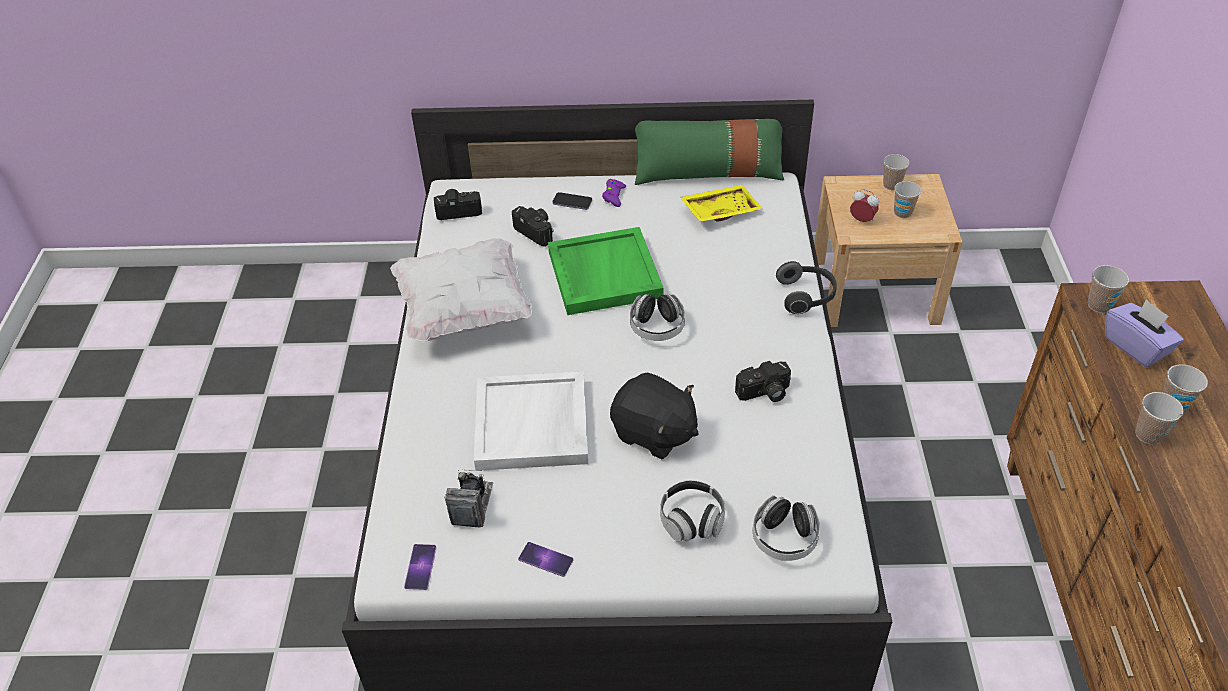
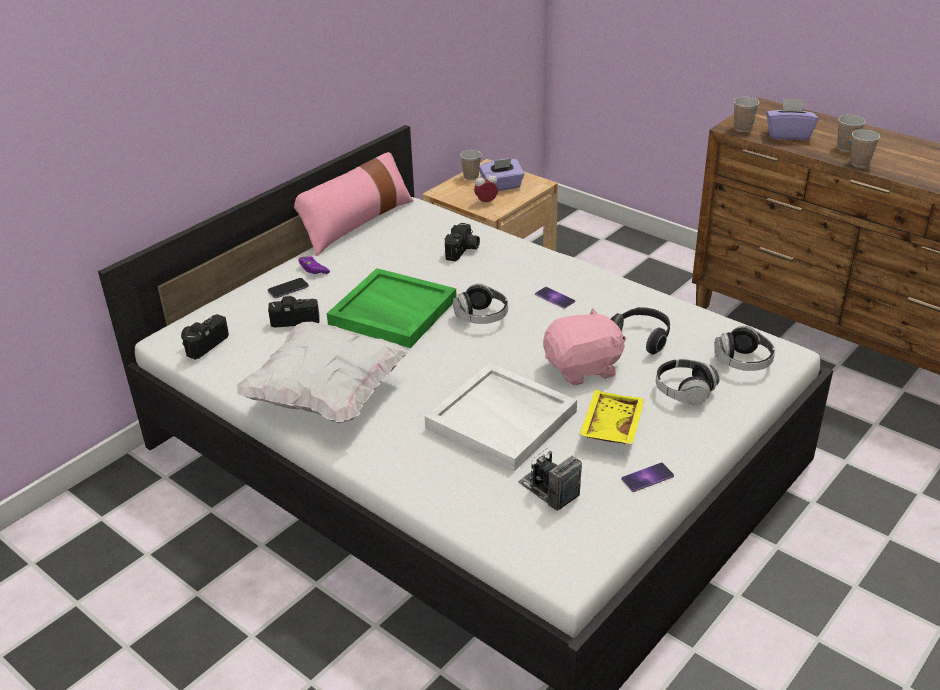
camera: 50 degrees left, 10 degrees down
(420, 567) = (583, 549): phone -> phone (554, 298)
(654, 433) = (583, 368): black plush toy -> pink plush toy
(708, 172) = (356, 222): green pillow -> pink pillow
(720, 210) = (403, 237): yellow tray -> yellow tray (610, 426)
(764, 393) = (603, 306): camera -> camera (463, 251)
(806, 296) = (537, 247): headphones -> headphones (641, 338)
(902, 213) = (502, 186): cup -> purple tissue box

